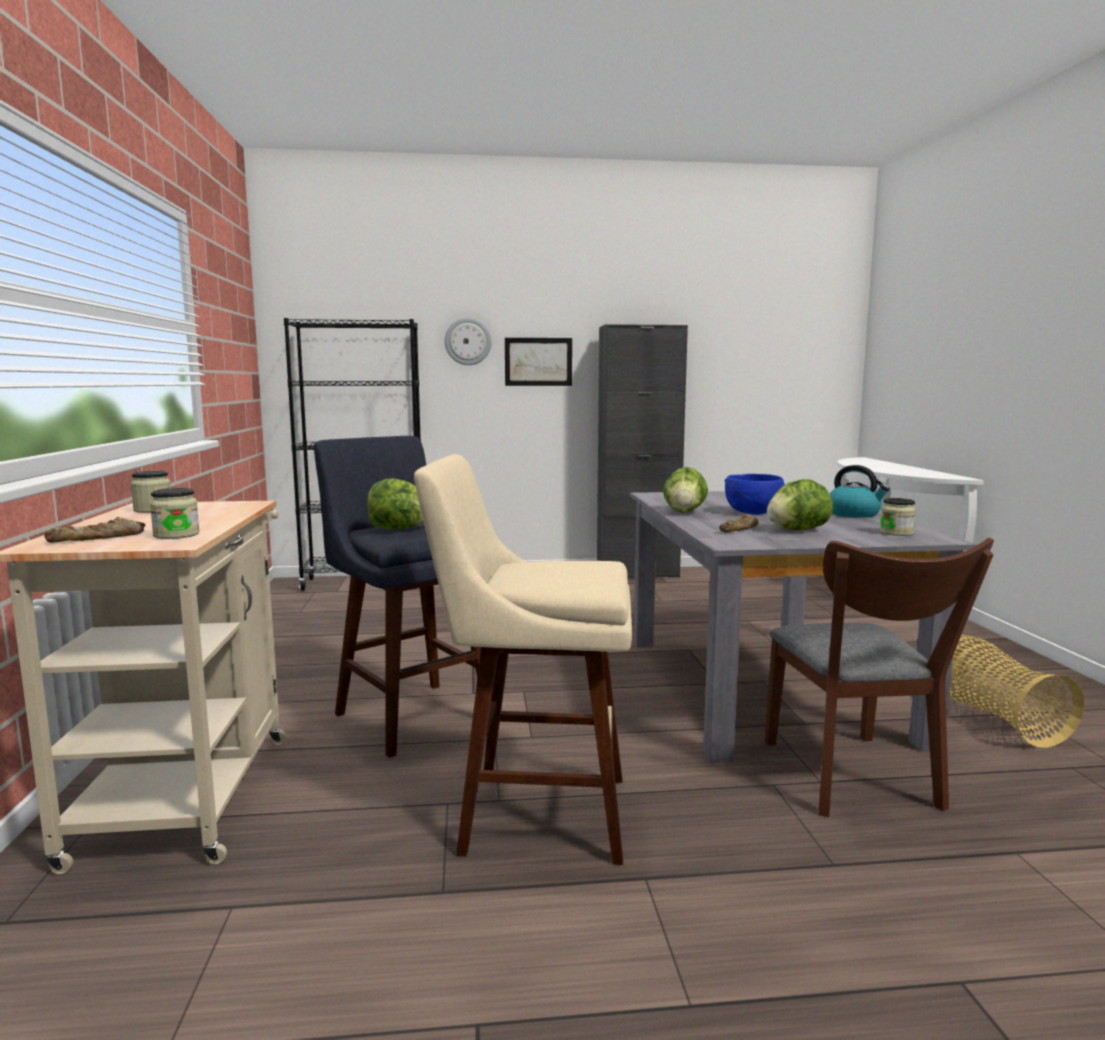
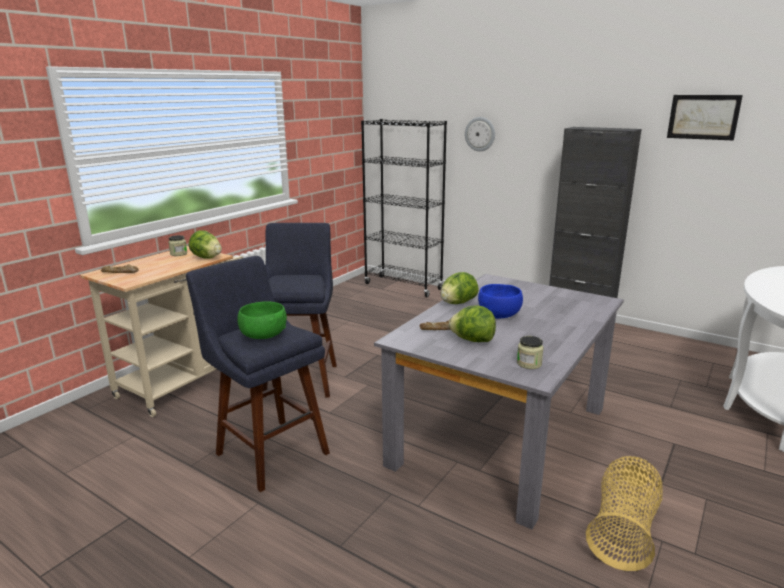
camera: 40 degrees right, 10 degrees up
(176, 535) = (141, 276): jar -> none
(399, 529) = (284, 280): lettuce -> lettuce (206, 258)
(532, 813) = (268, 450): beige stool -> blue stool
(538, 361) = (527, 151): picture -> picture (703, 117)
(564, 572) = (263, 335): none -> green bowl
(854, 514) = (565, 336): kettle -> none
(854, 780) = (437, 515): brown chair -> none

